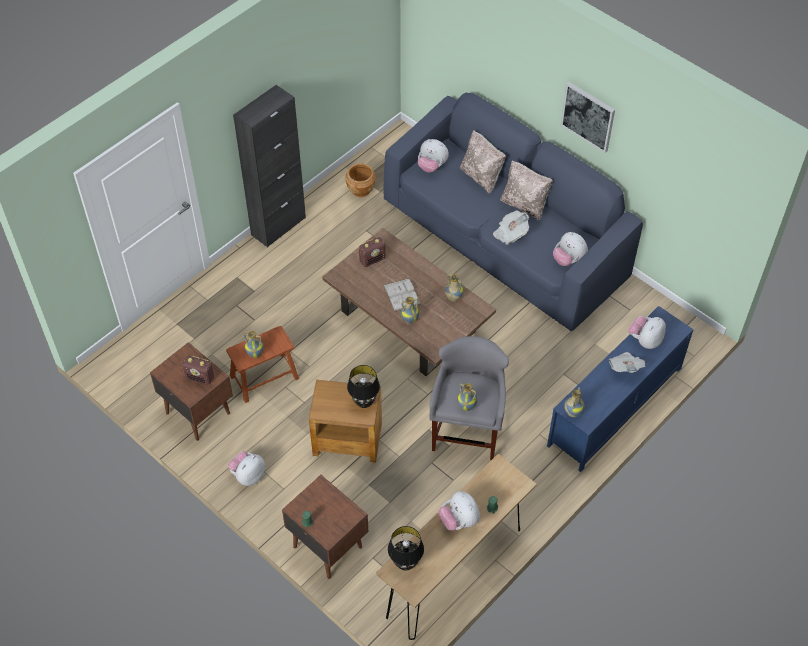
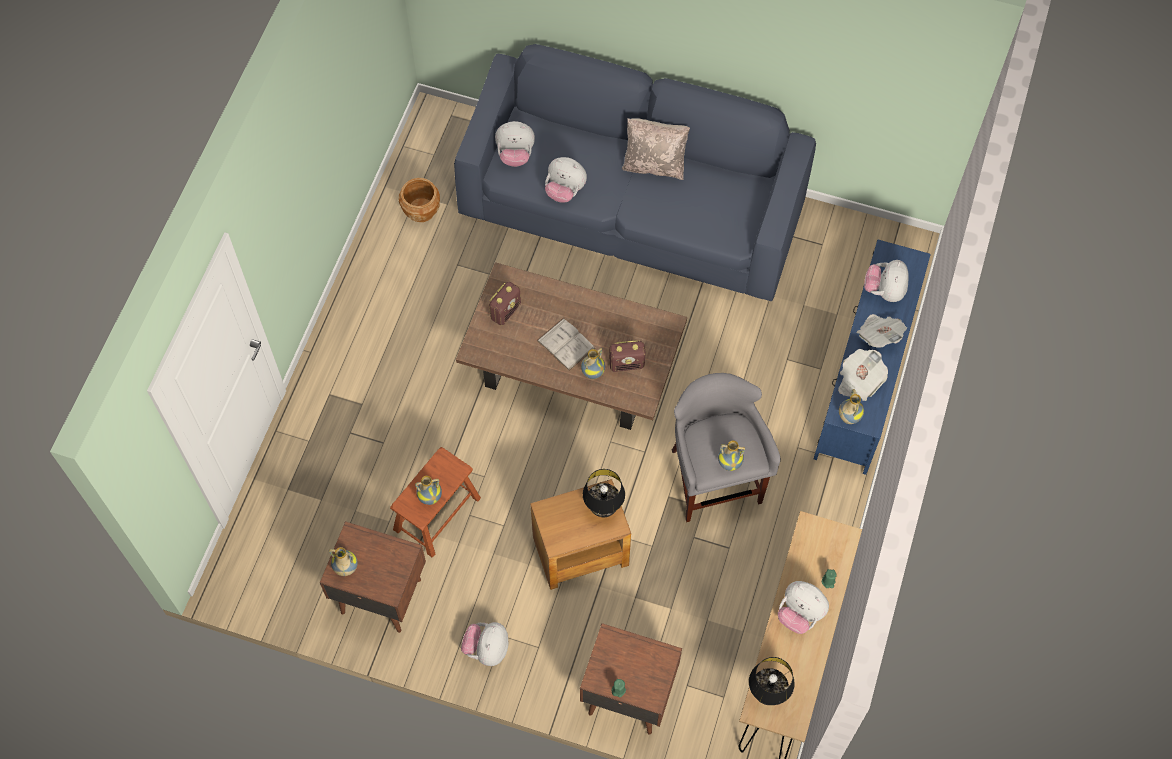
camera: 25 degrees left, 10 degrees up
(200, 378) = (387, 562): radio -> radio (627, 364)
(278, 226) = (344, 302): black cabinet -> none
(453, 298) = (629, 323): vase -> vase (346, 569)
(481, 176) = (583, 146): beige pillow -> none
(510, 233) = (657, 210): newspaper -> newspaper (859, 381)
(568, 260) = (743, 218): plush toy -> plush toy (565, 190)
(588, 116) = (719, 38): picture -> none

